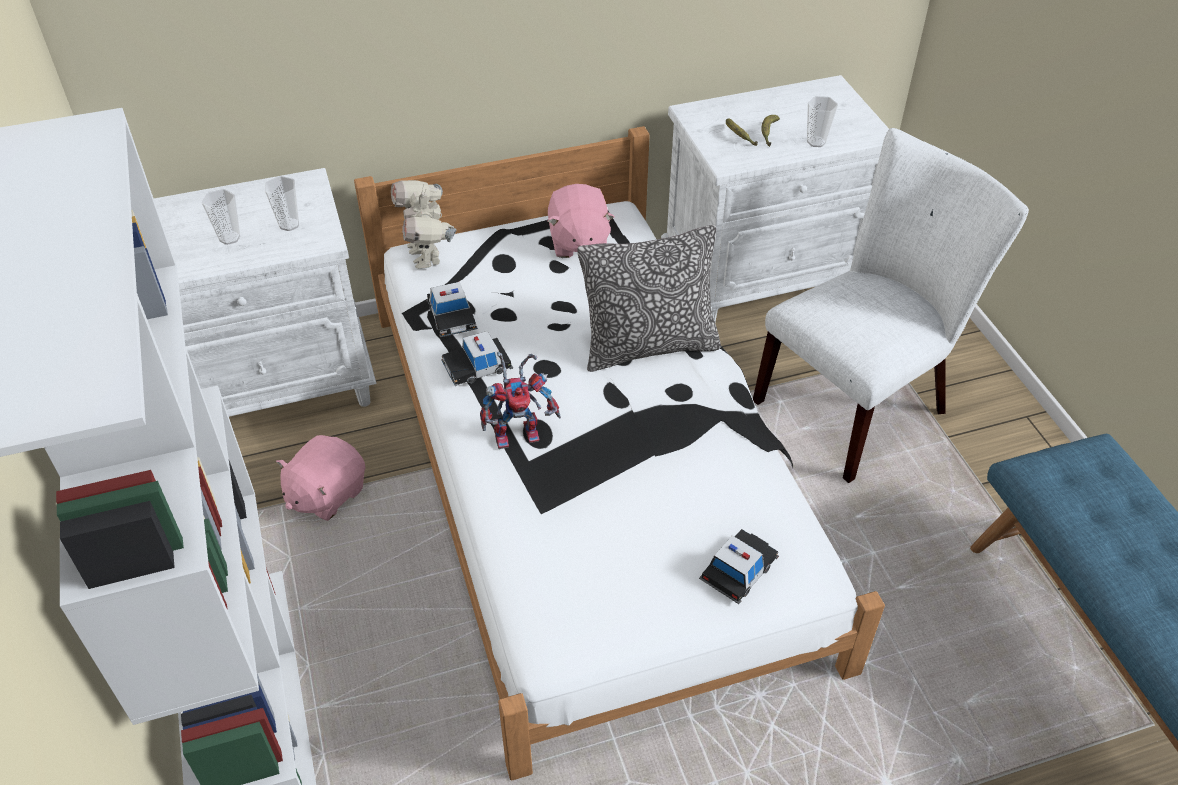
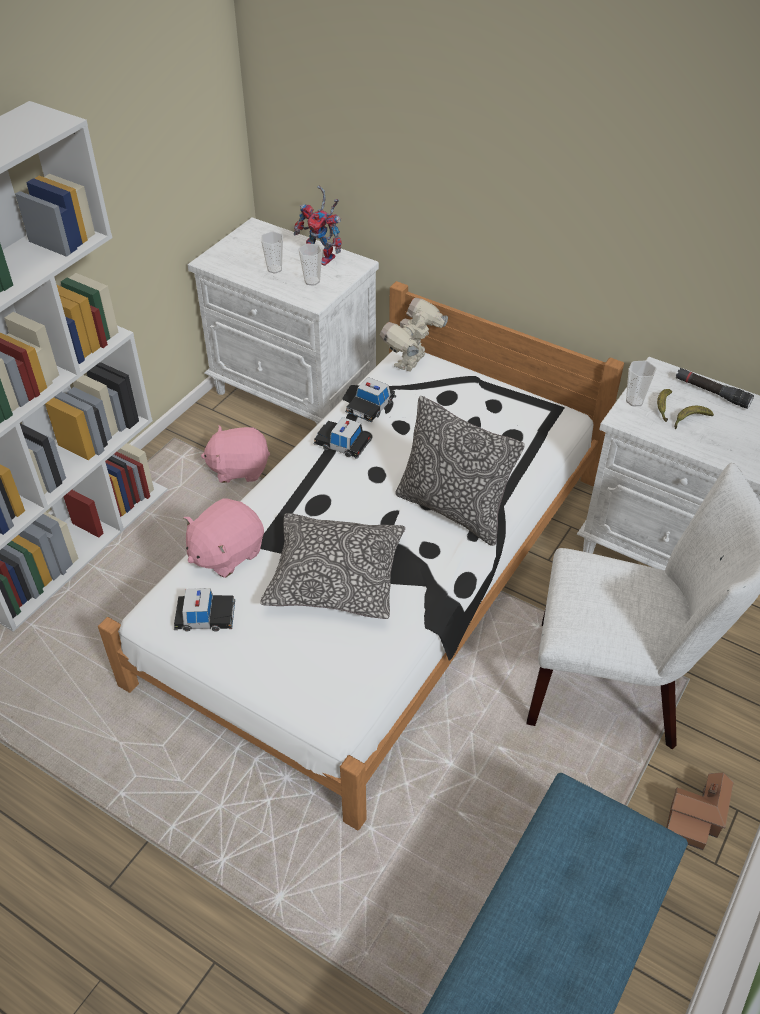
camera: 50 degrees right, 0 degrees up
(520, 432) = (310, 496): toy robot -> toy robot (322, 257)
(578, 242) = (511, 417): pink plush toy -> pink plush toy (226, 553)
(645, 476) = (335, 577): none -> pillow
(738, 570) = (302, 671): toy car -> toy car (205, 616)
(750, 104) = (711, 393): none -> black flashlight
(816, 142) = (717, 450): cup -> cup (634, 401)
(1014, 443) = (696, 816): none -> toy house

